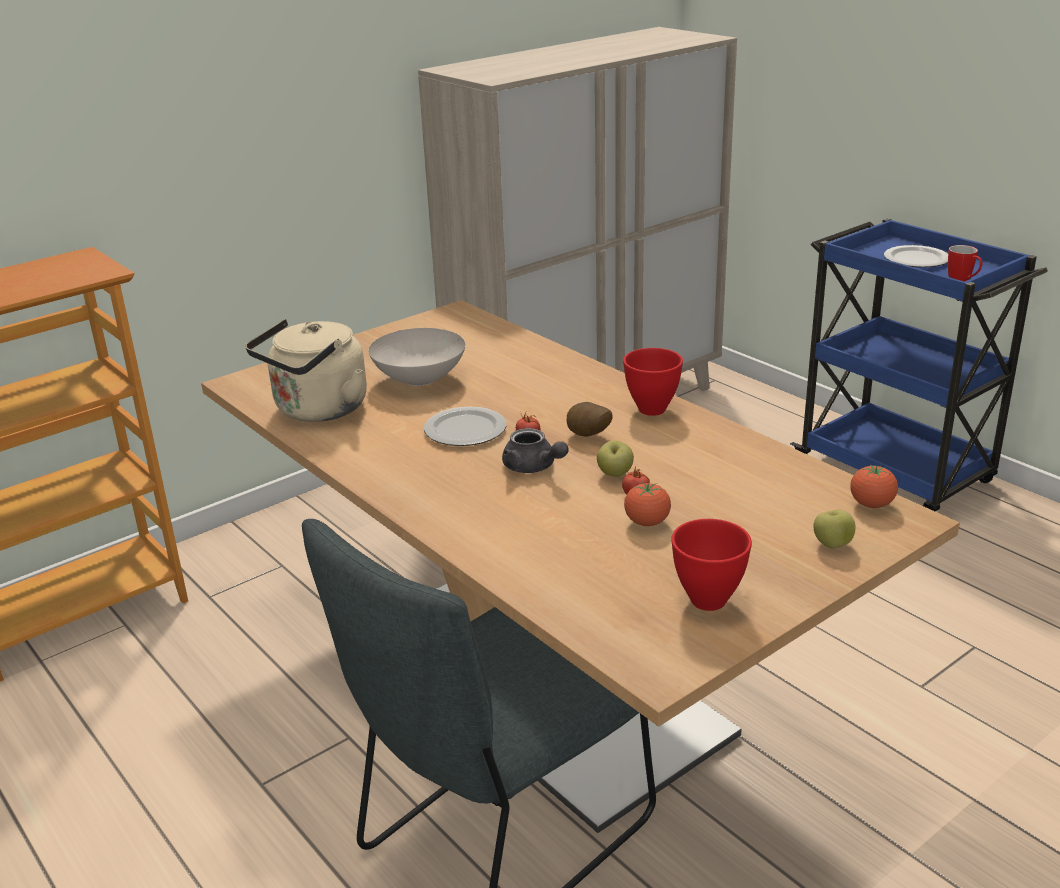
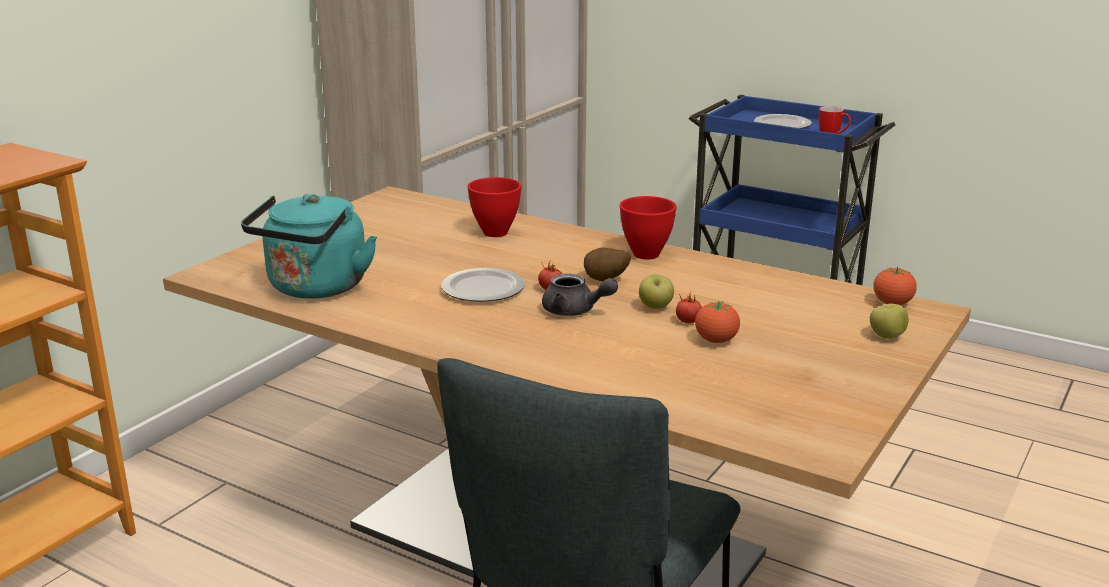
camera: 20 degrees left, 5 degrees down
(317, 410) = (315, 289): beige kettle -> turquoise kettle
(421, 380) = (403, 253): white bowl -> none
(709, 599) = (820, 391): red bowl -> red bowl (495, 232)

